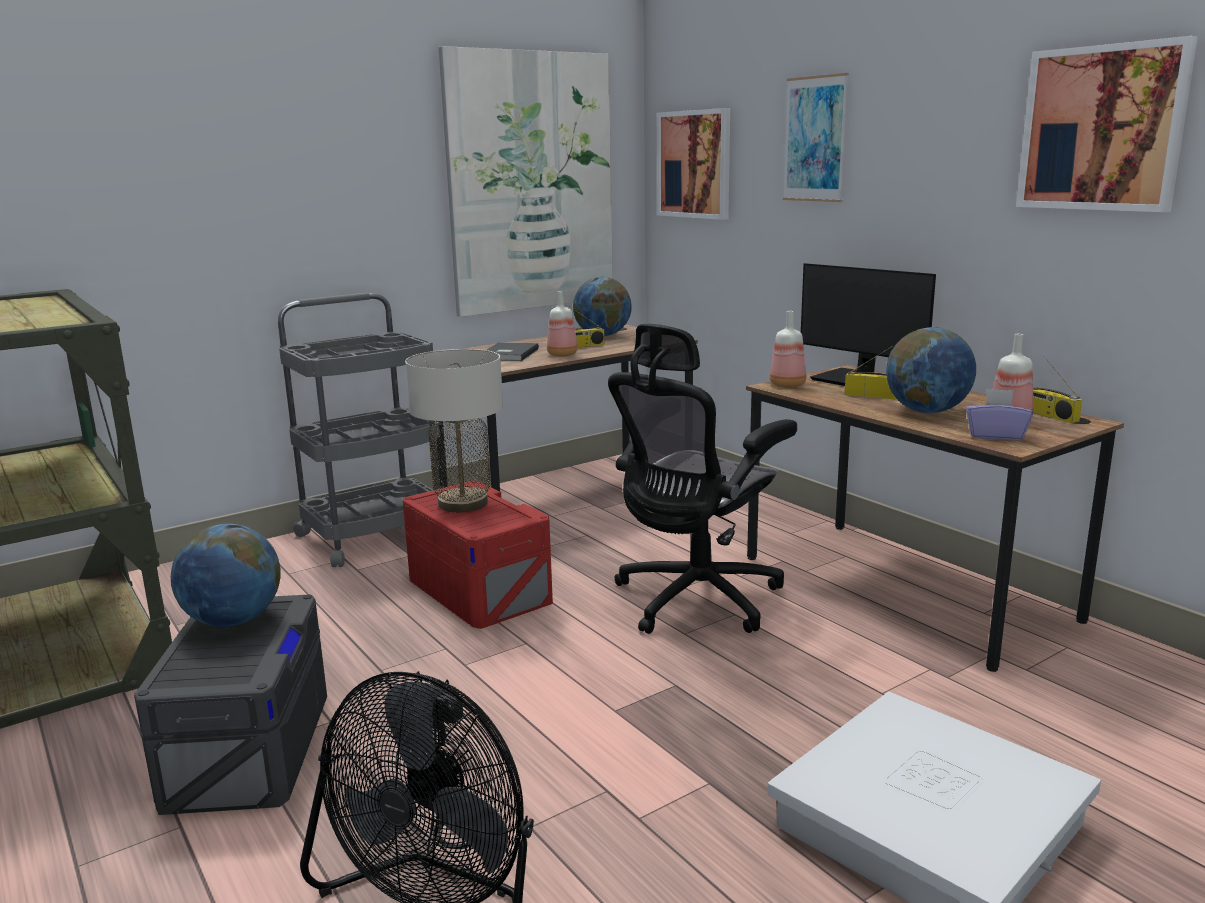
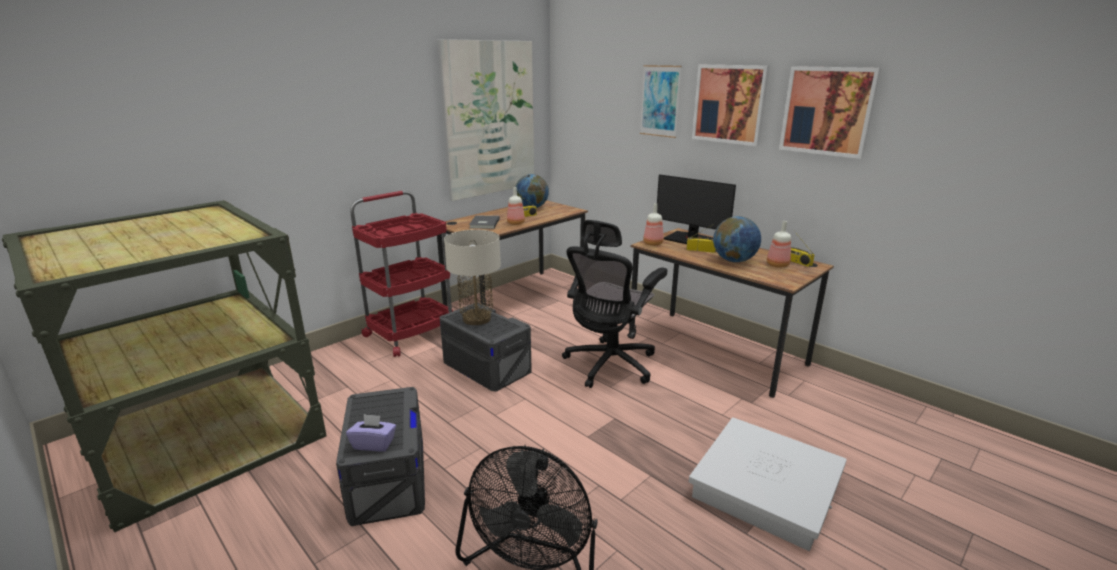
camera: 10 degrees left, 5 degrees up
(233, 621) = (374, 408): globe -> none
(374, 537) = (412, 334): grey cart -> red cart
(478, 590) = (486, 366): red storage box -> grey storage box
(694, 164) = (583, 108): picture -> picture (729, 104)
(995, 435) = (775, 276): purple tissue box -> purple tissue box (374, 444)

